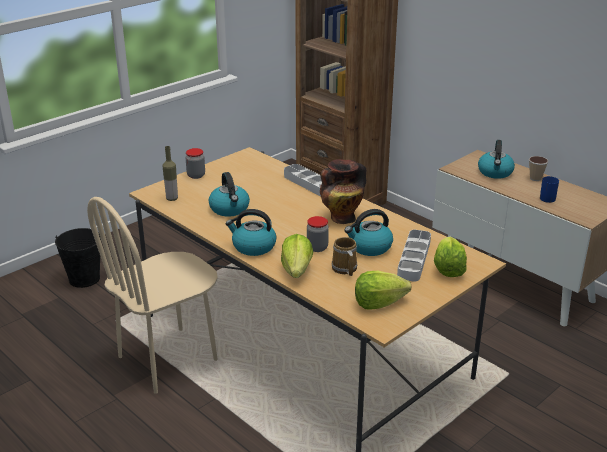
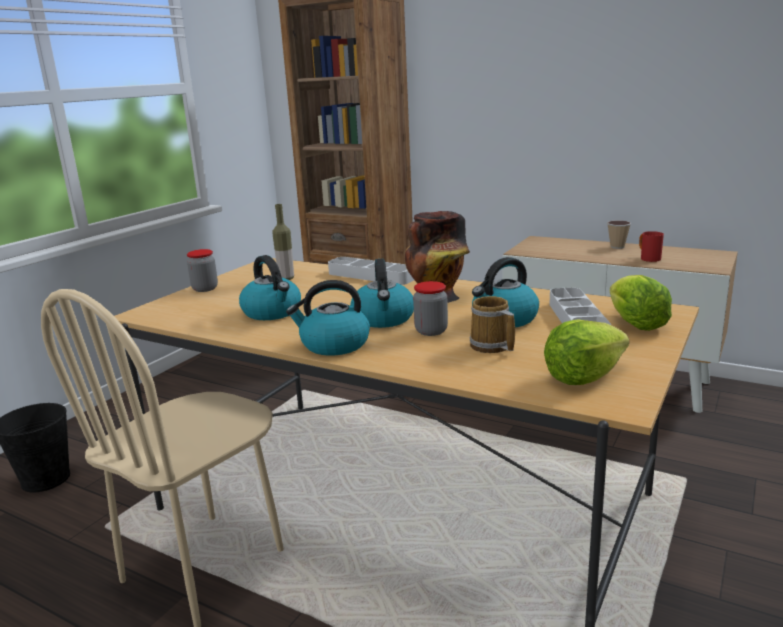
camera: 15 degrees left, 10 degrees down
(172, 199) = (178, 314): bottle -> bottle (286, 279)
(297, 270) = (422, 360): lettuce -> none
(495, 172) = (569, 248): kettle -> kettle (383, 319)
(546, 197) = (647, 258): blue mug -> red mug

